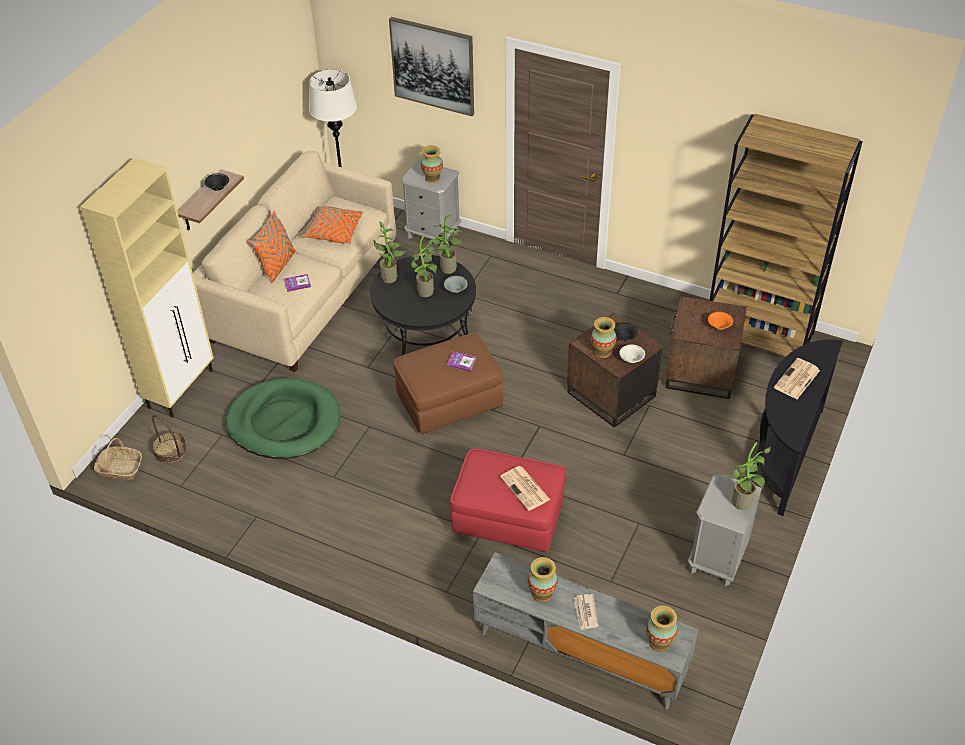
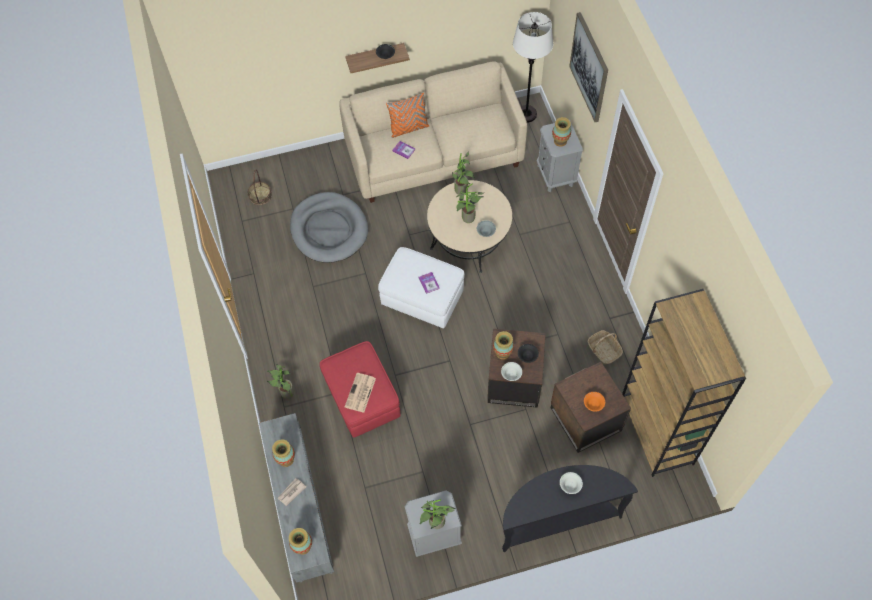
camera: 50 degrees right, 15 degrees up
(120, 469) = (228, 184): basket -> basket (603, 350)
(181, 388) = (307, 161): beige cabinet -> none
(284, 422) = (329, 229): green dog bed -> grey dog bed
(333, 232) = (465, 130): orange pillow -> none
(425, 329) = (469, 238): black coffee table -> beige coffee table
(446, 270) = (499, 213): potted plant -> potted plant (285, 393)
(448, 402) = (422, 298): brown ottoman -> white ottoman
(796, 379) = (570, 485): newspaper -> white bowl

